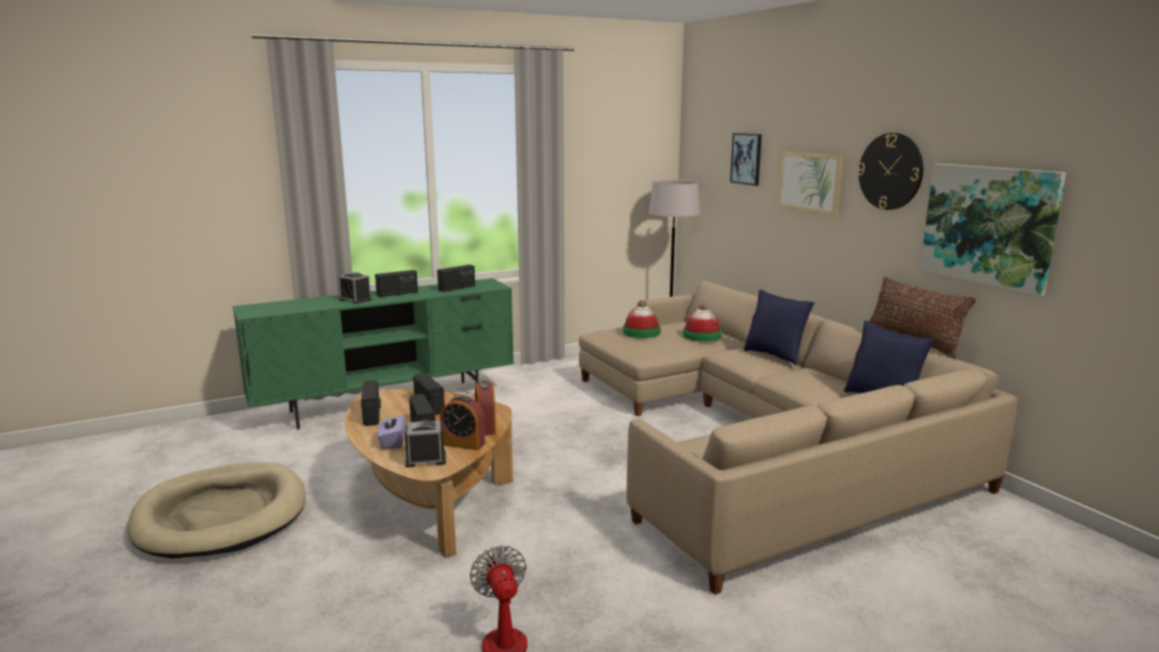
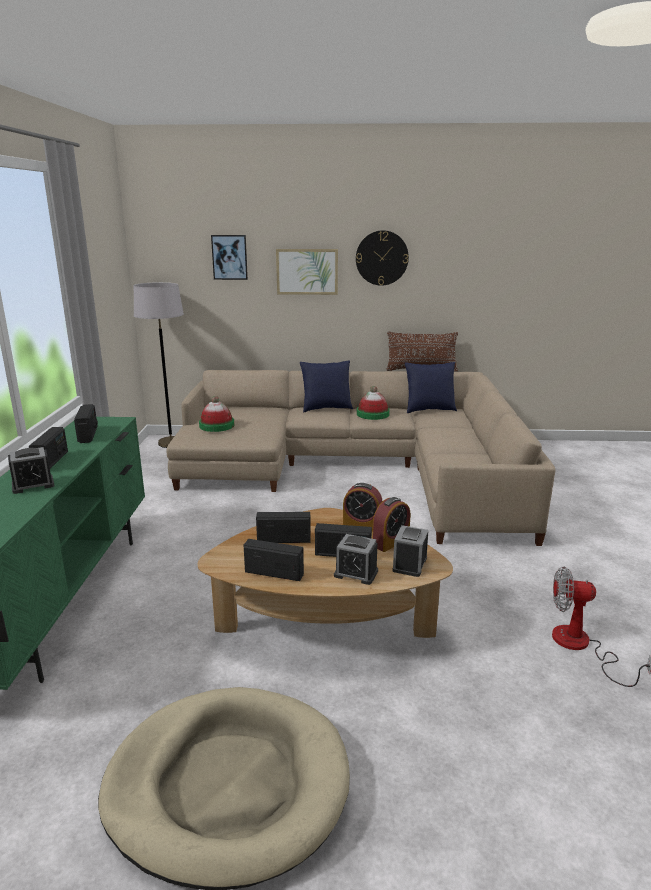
camera: 60 degrees left, 5 degrees up
(392, 442) = (356, 573): purple tissue box -> alarm clock
(702, 336) = (258, 413): hat -> hat (373, 414)
(989, 225) = (458, 286): picture -> none

